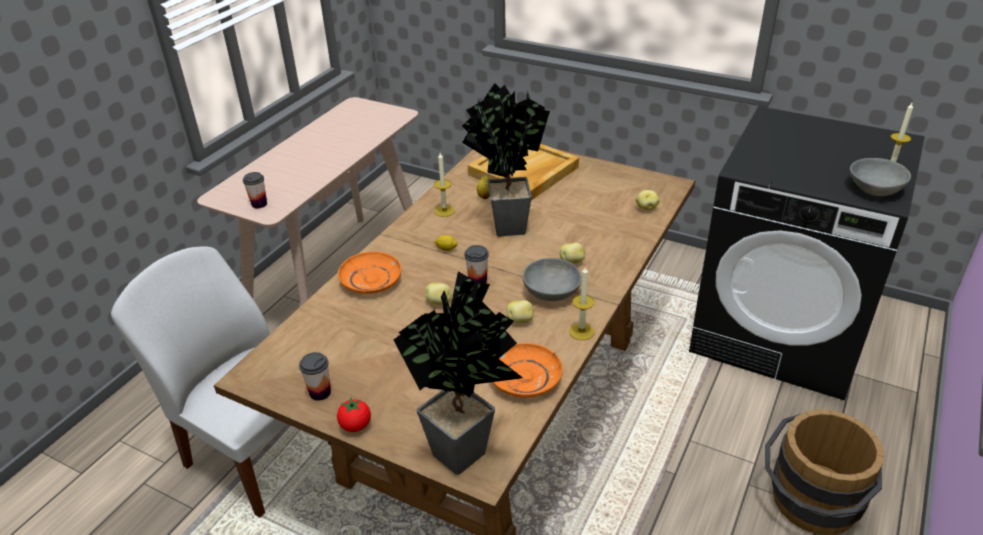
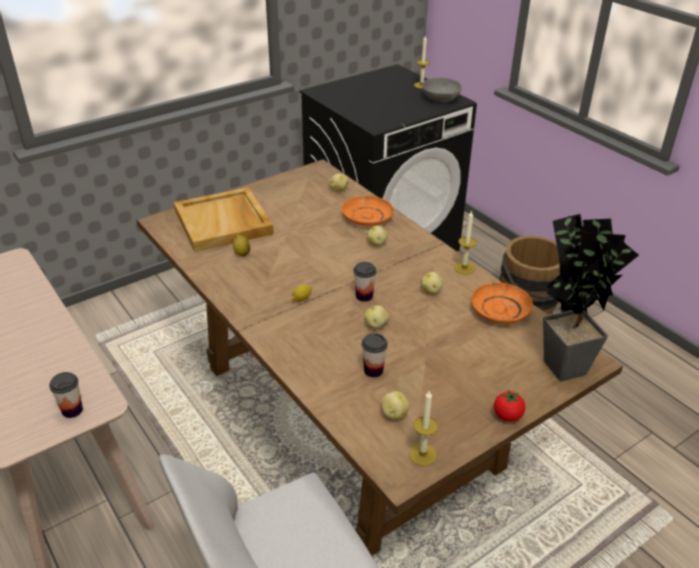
camera: 65 degrees left, 0 degrees up
(320, 392) = (453, 428): cup -> cup (373, 370)
(321, 350) = (394, 414): none -> potato
(371, 280) = (310, 356): orange plate -> orange plate (367, 217)
(444, 211) = (240, 282): candle -> candle (422, 454)
(503, 226) = (297, 259): potted plant -> none
(552, 292) = (408, 265): grey bowl -> none

